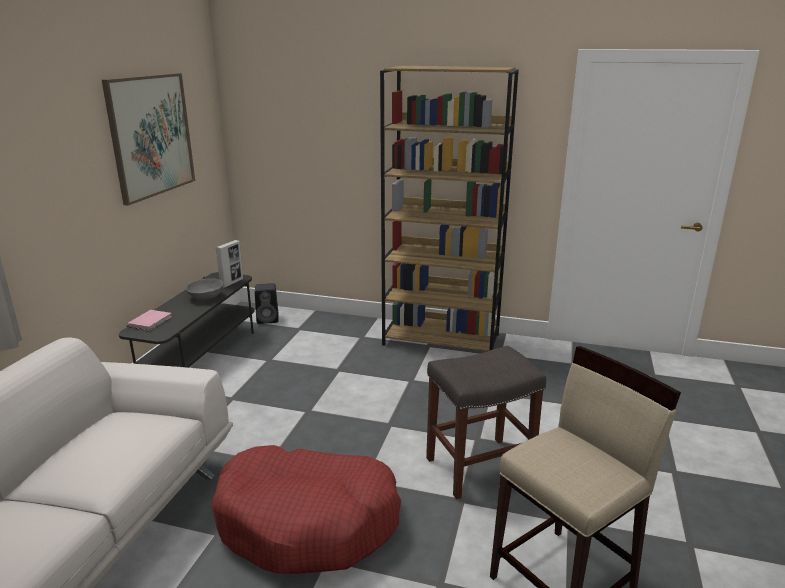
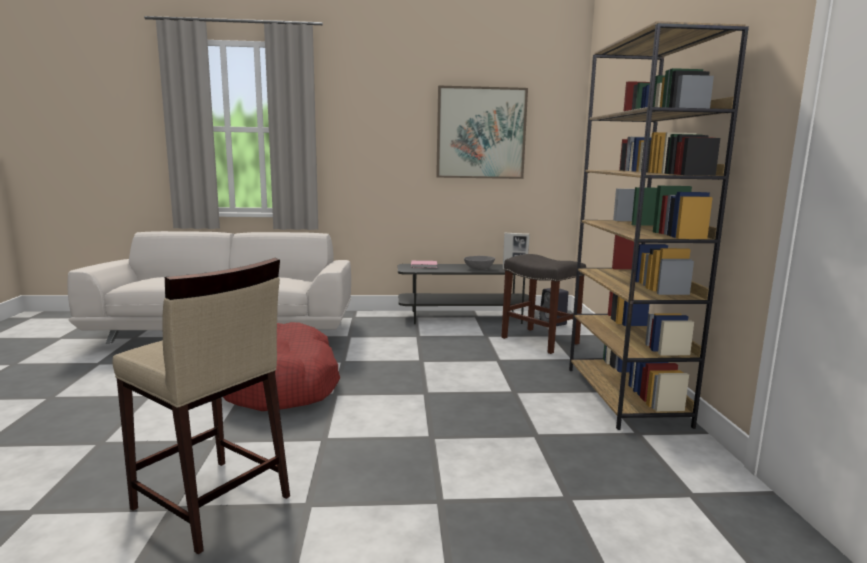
camera: 70 degrees right, 10 degrees down
(480, 466) = (383, 443): grey stool -> grey stool (541, 341)

